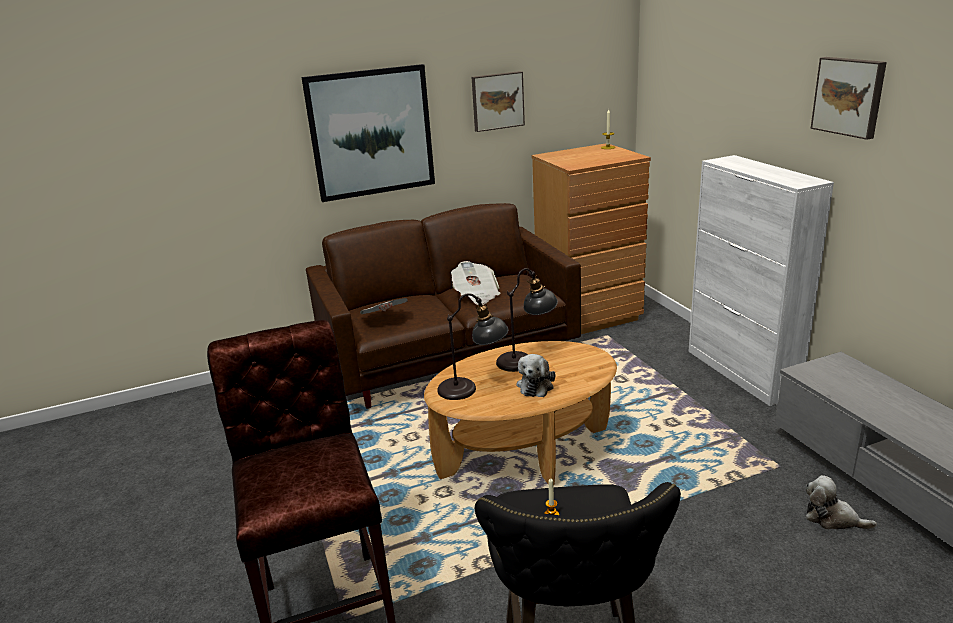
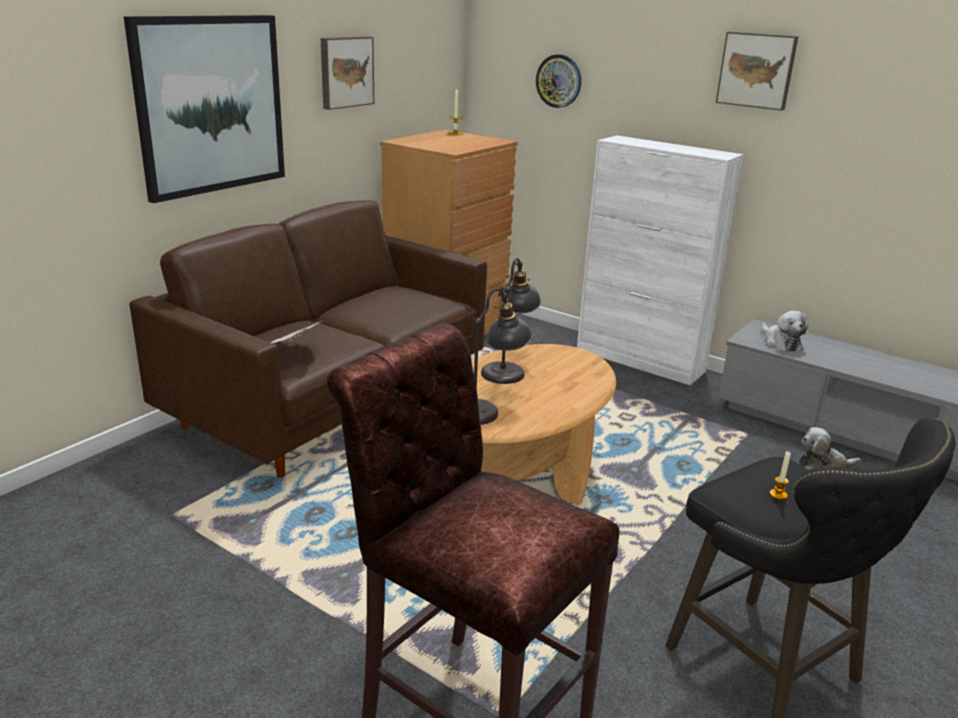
camera: 35 degrees left, 0 degrees up
(476, 295) = (374, 312): newspaper -> none
(536, 385) = (553, 391): plush toy -> plush toy (780, 343)
(696, 102) = (559, 81): none -> wall clock

